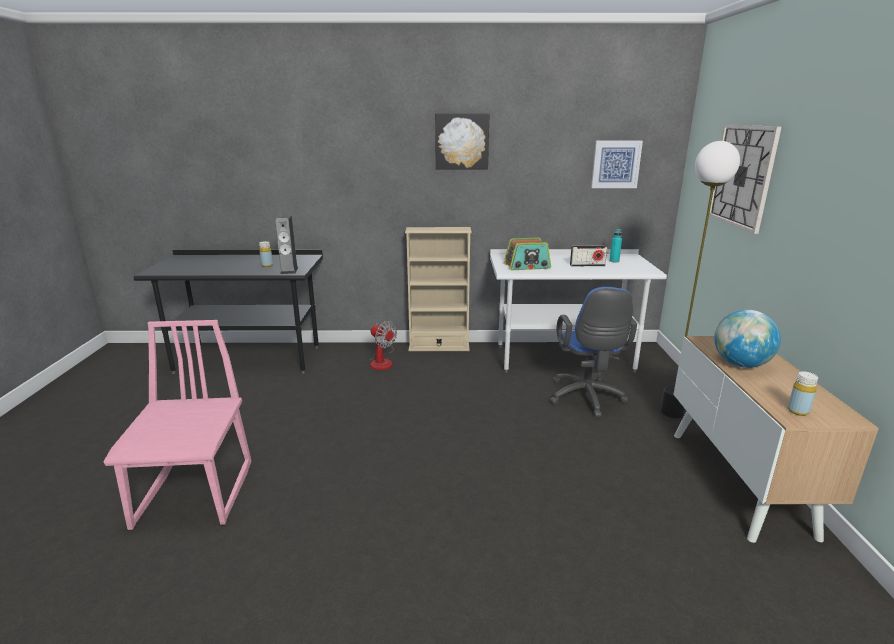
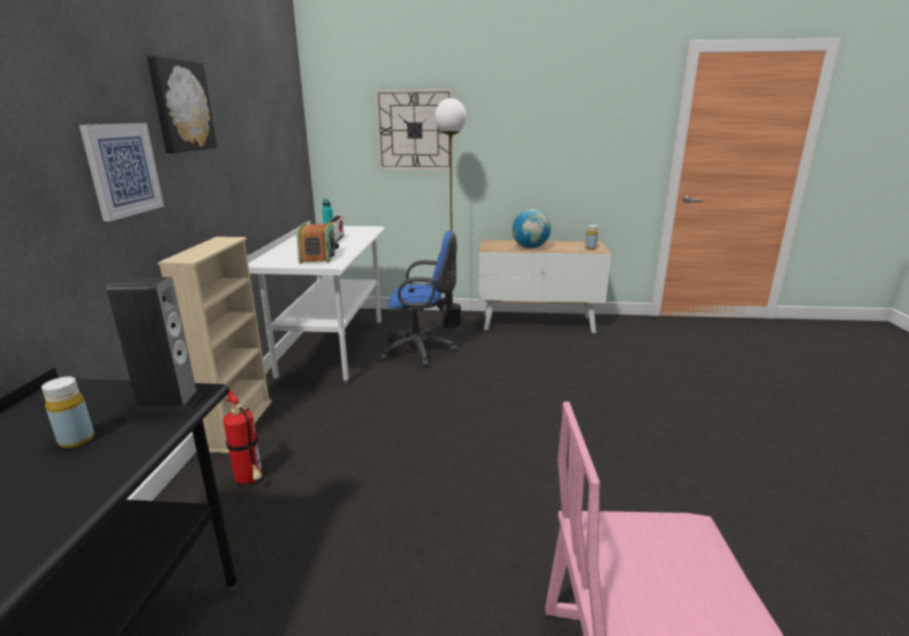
camera: 85 degrees left, 0 degrees up
(382, 361) = (250, 480): fan -> fire extinguisher
(615, 164) = (282, 133): picture -> picture (122, 170)

